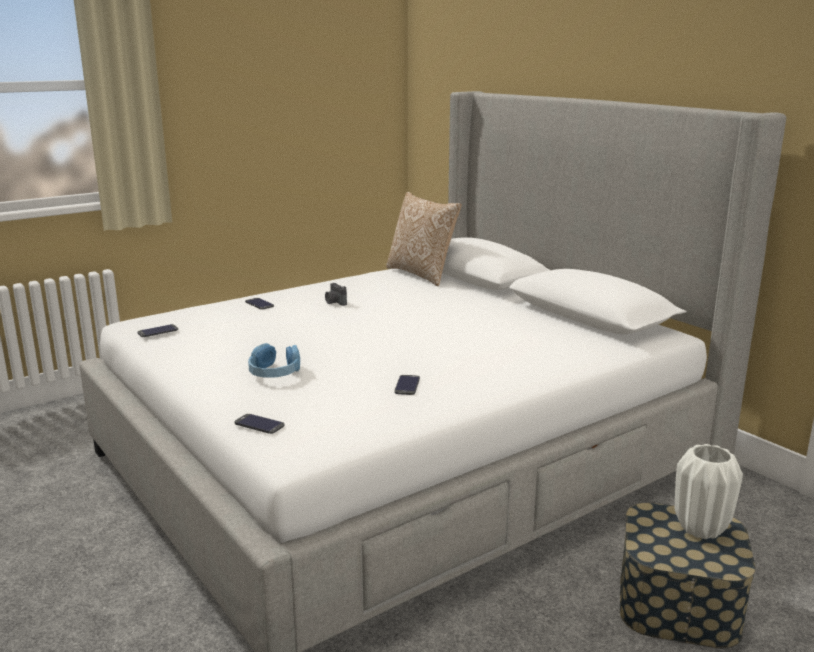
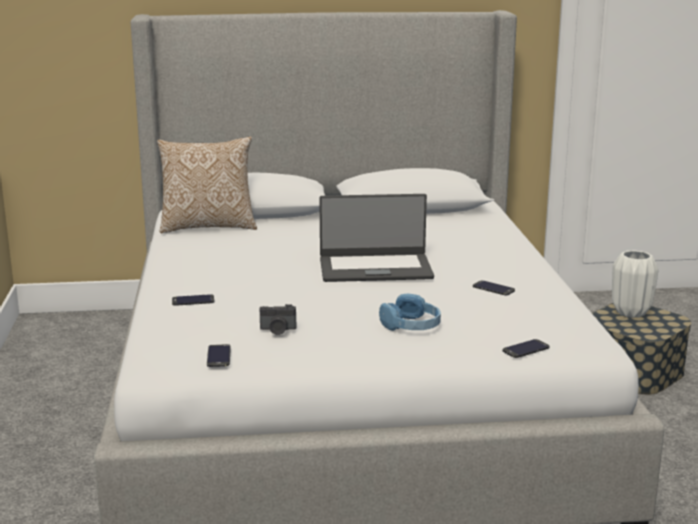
camera: 60 degrees left, 0 degrees up
(335, 302) = (243, 271): camera -> camera (278, 330)
(396, 335) = (375, 268): none -> laptop

